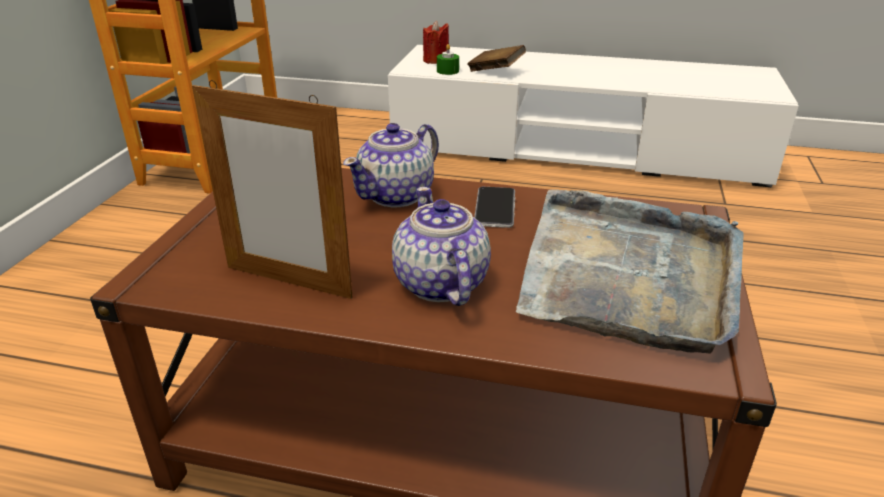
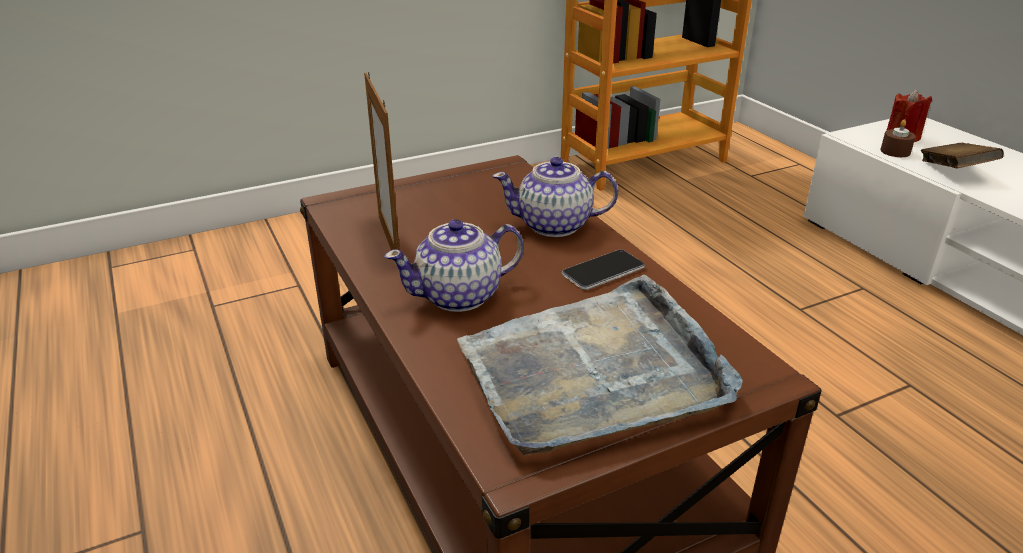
camera: 50 degrees right, 0 degrees up
(440, 284) = (460, 296): teapot -> teapot turned 150 degrees counterclockwise
(447, 71) = (895, 151): green candle -> brown candle

